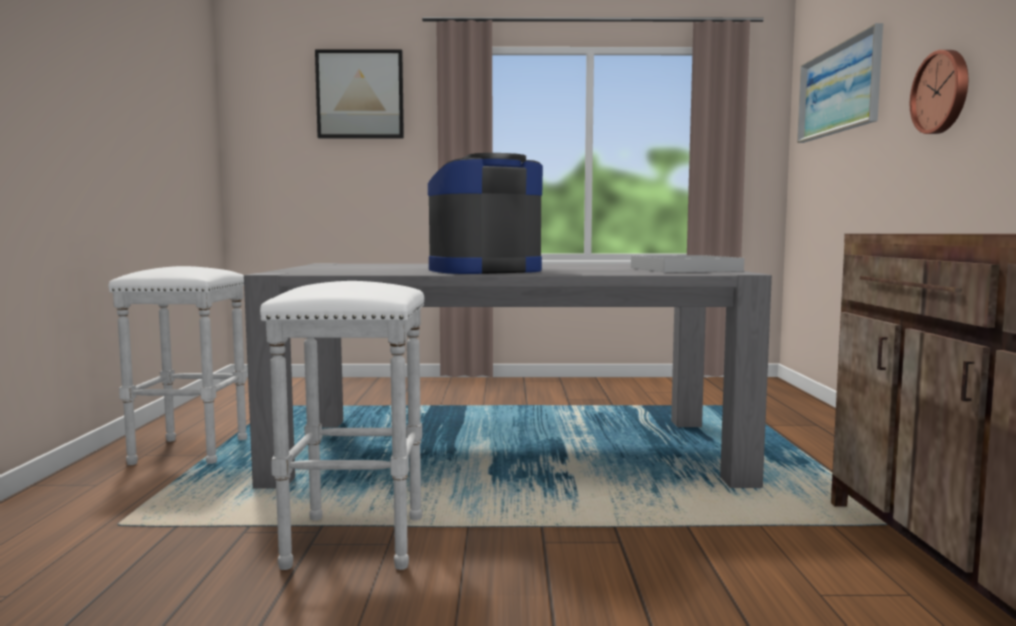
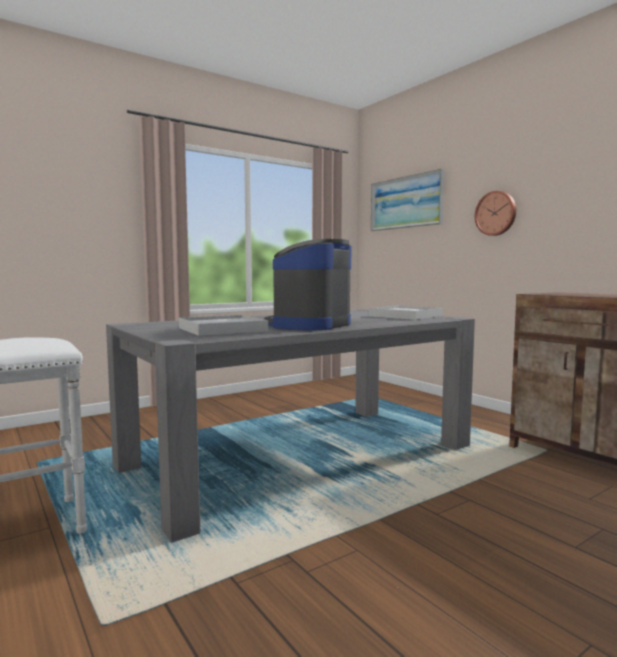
camera: 35 degrees left, 0 degrees up
(352, 543) = (333, 559): white stool -> none
(360, 94) = (65, 167): picture -> none
(372, 269) = (222, 329): none -> white tray

